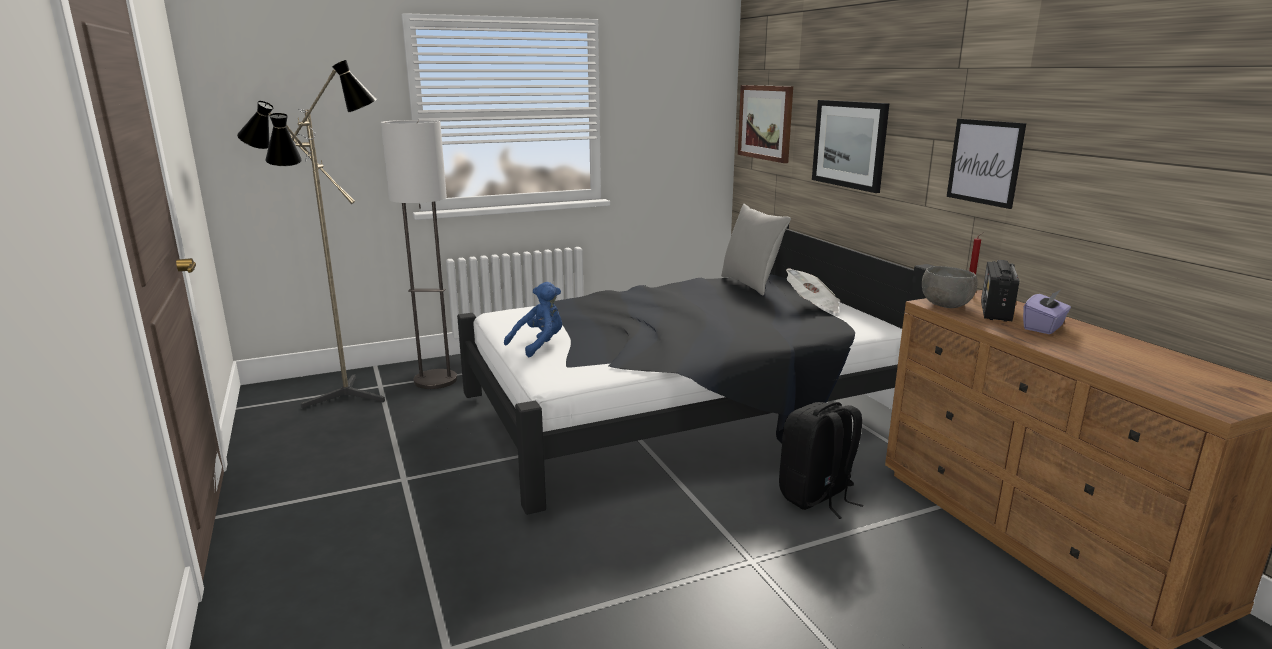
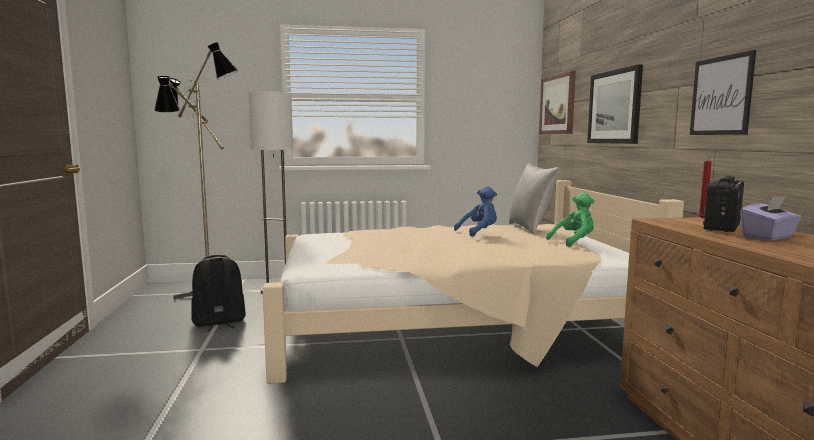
camera: 15 degrees right, 10 degrees down
(539, 345) = (321, 251): blue plush toy -> blue plush toy (479, 232)
(678, 413) = (449, 328): black bed -> beige bed
(813, 305) = (574, 242): newspaper -> green plush toy
(817, 497) = (538, 406): black backpack -> black backpack (218, 323)
(946, 306) = (671, 222): grey bowl -> none

